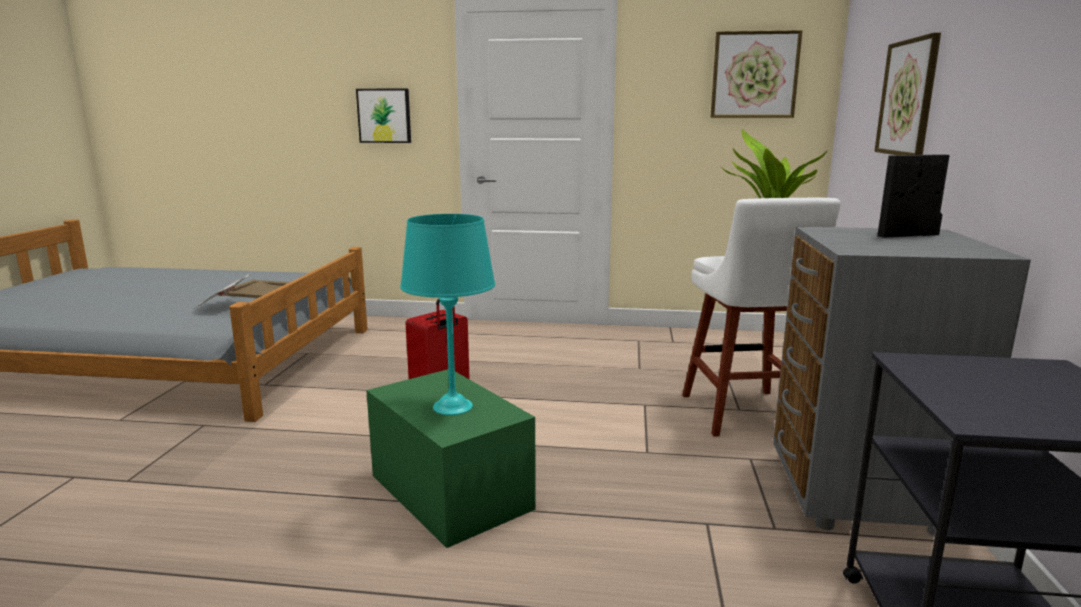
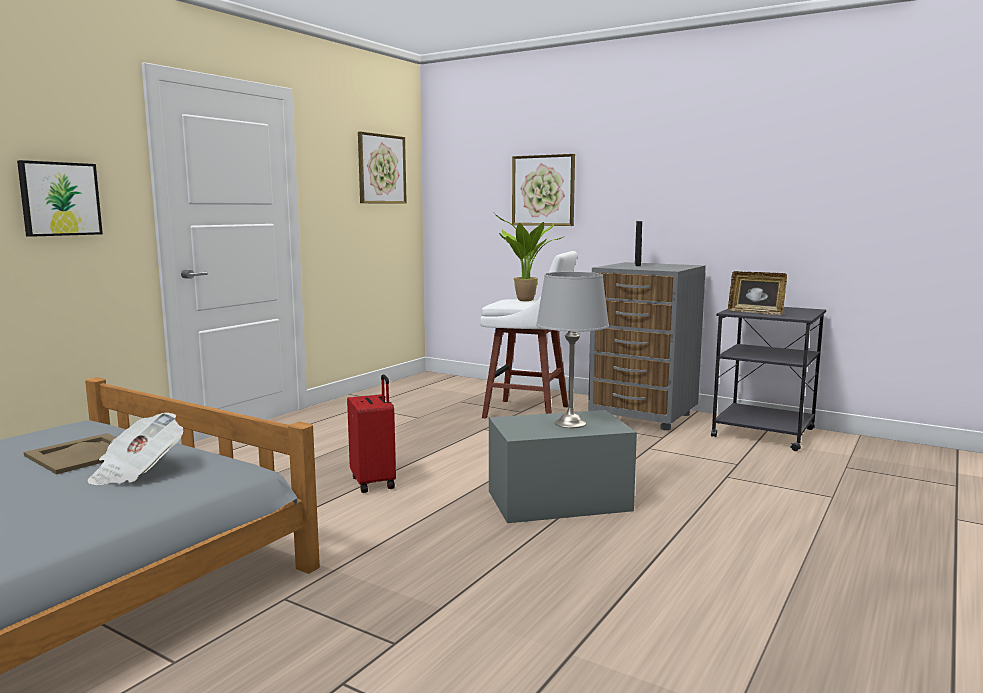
camera: 65 degrees left, 5 degrees down
(450, 491) = (558, 501): green storage box -> grey storage box
(452, 406) = (569, 423): turquoise table lamp -> grey table lamp
(954, 378) = (756, 312): none -> picture frame

